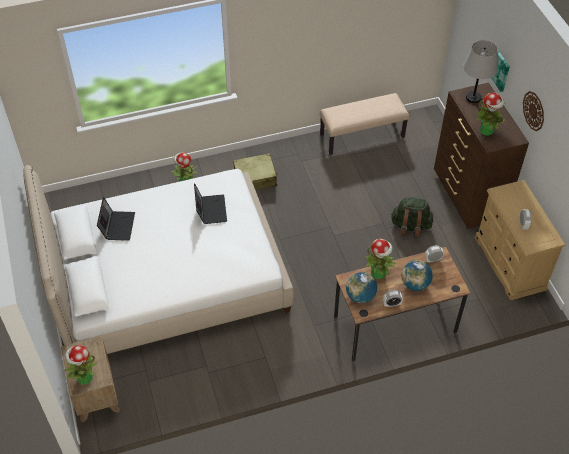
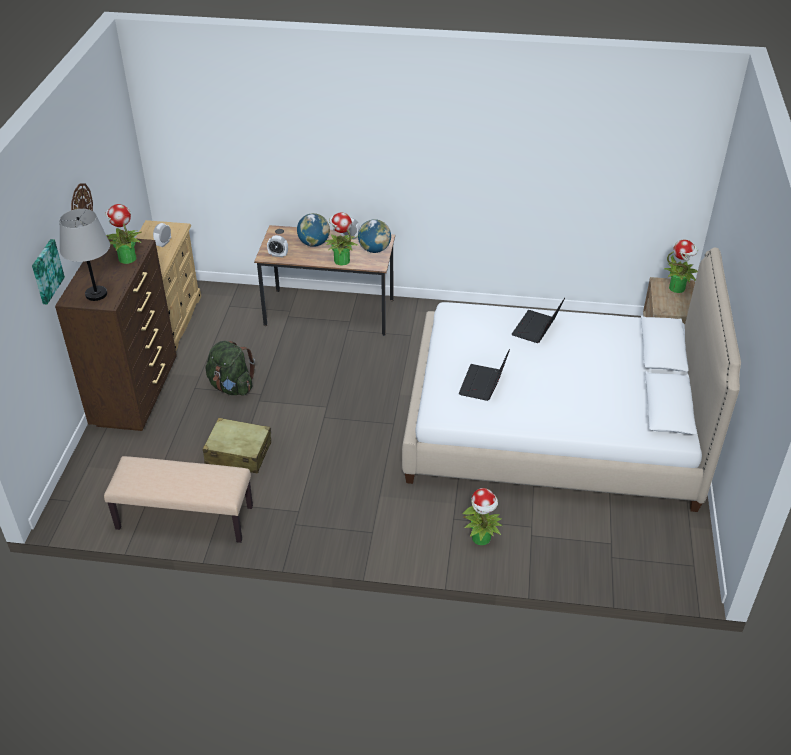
camera: 155 degrees left, 10 degrees down
(117, 225) = (610, 403): laptop -> laptop (537, 329)
(255, 178) = (378, 509): beige suitcase -> beige suitcase (238, 453)

